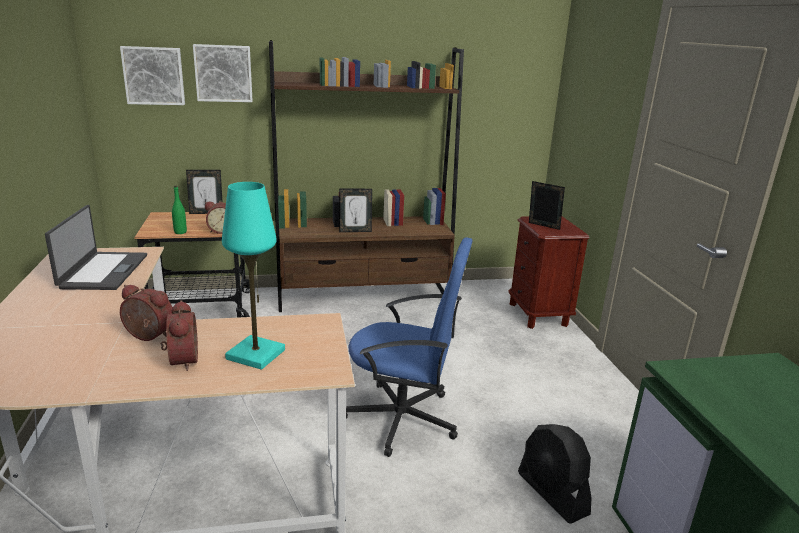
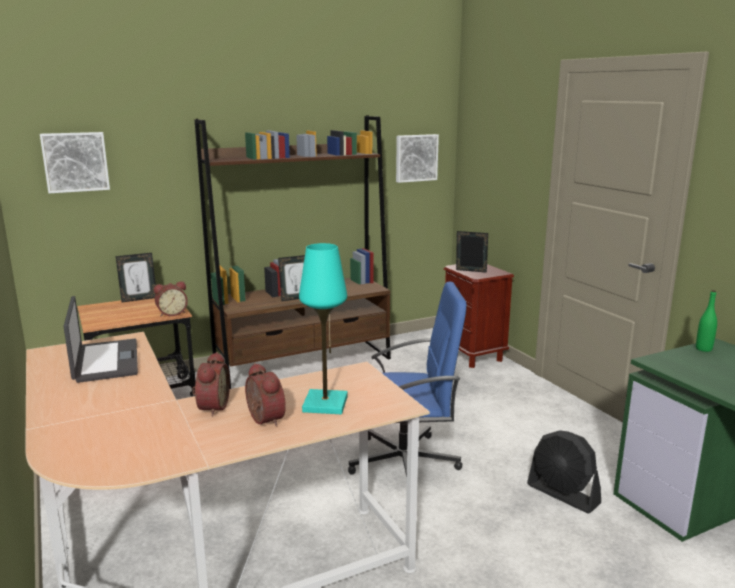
camera: 15 degrees left, 5 degrees down
(148, 337) = (211, 407): alarm clock -> alarm clock turned 90 degrees clockwise
(180, 232) = (129, 320): green bottle -> green bottle (703, 349)
(223, 73) = (148, 154): picture -> picture (415, 158)

